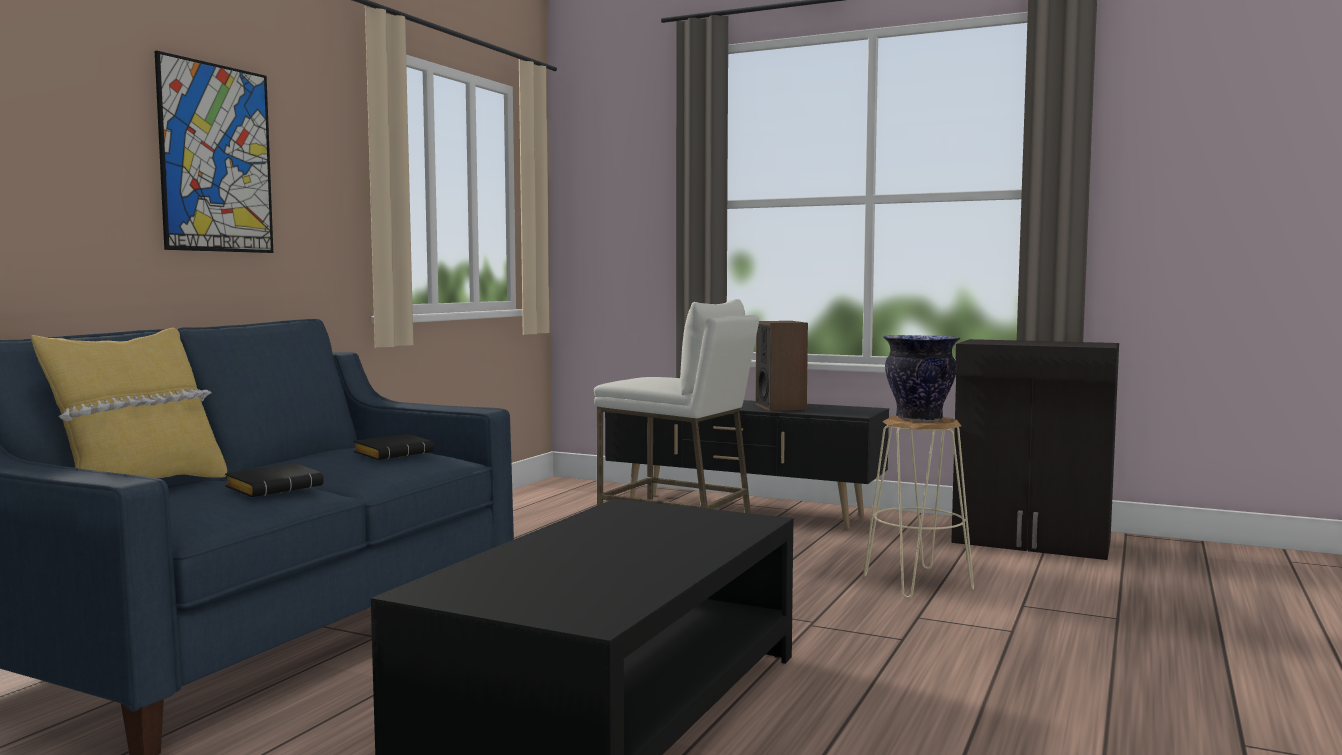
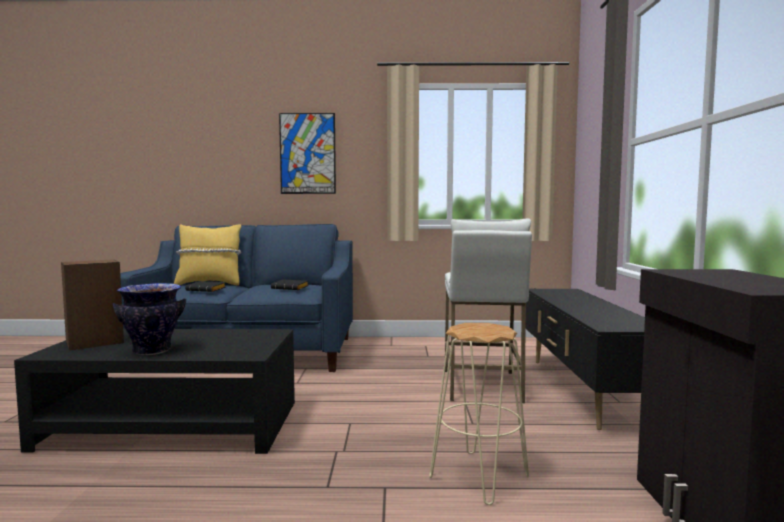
camera: 65 degrees right, 0 degrees up
(780, 407) = (595, 311): speaker -> speaker (95, 342)
(920, 419) = (478, 328): vase -> vase (152, 351)

